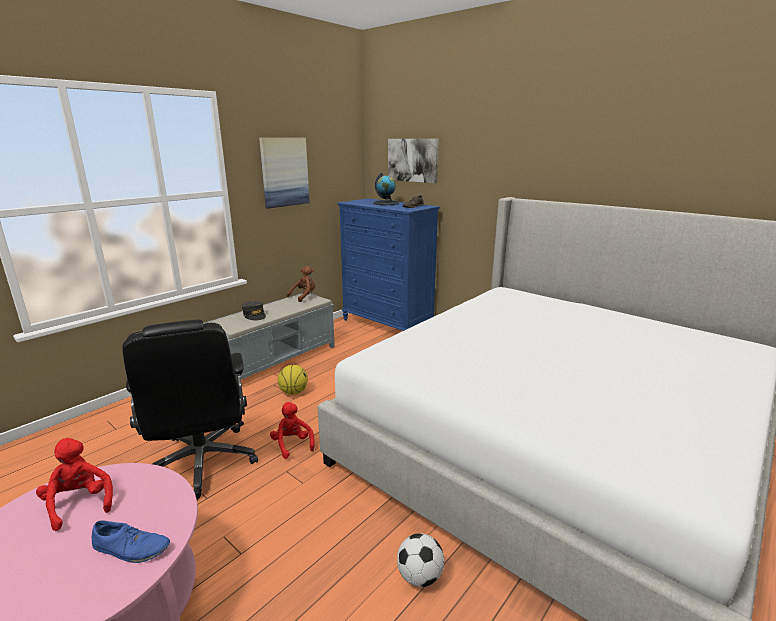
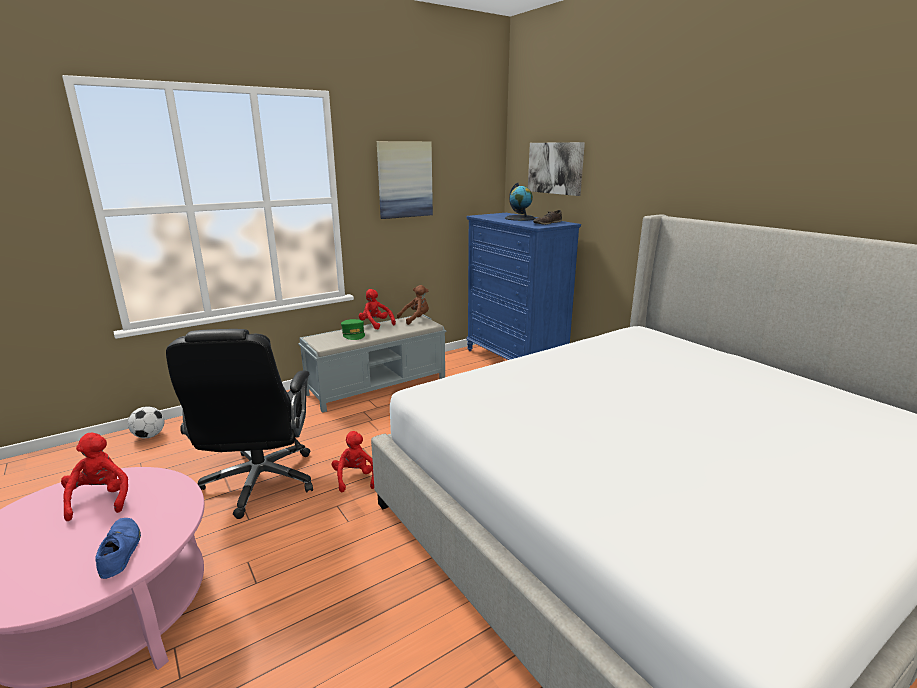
camera: 15 degrees right, 0 degrees up
(131, 548) = (119, 551): blue shoe -> blue shoe turned 135 degrees counterclockwise
(254, 315) = (353, 334): grey cap -> green cap
(270, 304) = (375, 324): none -> red plush toy
(294, 392) = (380, 422): basketball -> none
(419, 577) = (428, 652): football -> football (149, 436)

